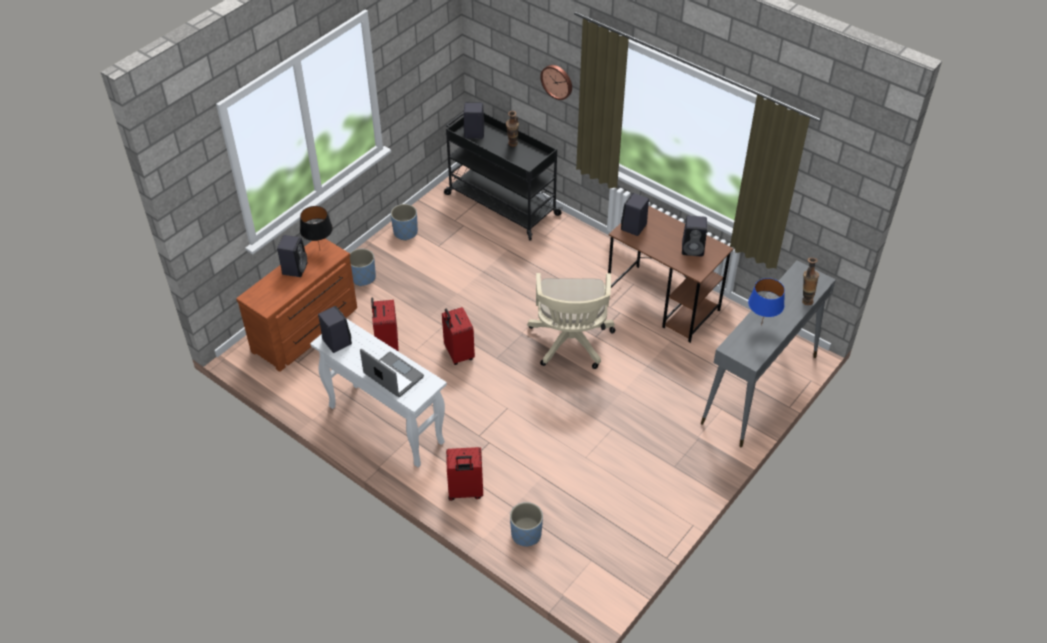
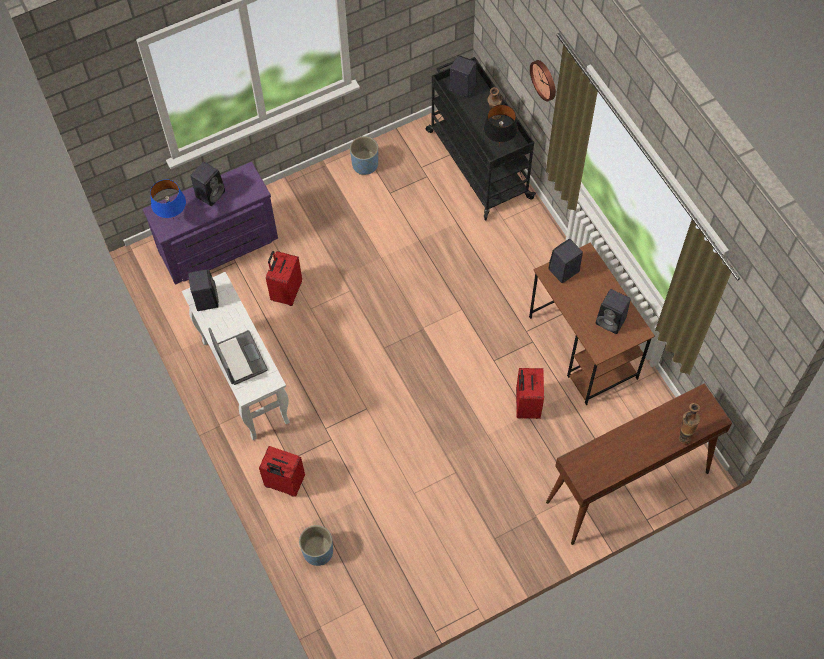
camera: 25 degrees right, 15 degrees up
(307, 331) = (219, 247): brown dresser -> purple dresser
(320, 250) = (244, 180): black table lamp -> black table lamp (499, 146)
(363, 278) = (299, 204): blue planter -> none
(458, 354) = (349, 329): red suitcase -> red suitcase (526, 405)
(571, 343) = (464, 359): beige office chair -> none
(759, 390) = (627, 487): grey console table -> brown console table
(761, 325) = (619, 448): blue table lamp -> blue table lamp (173, 220)

